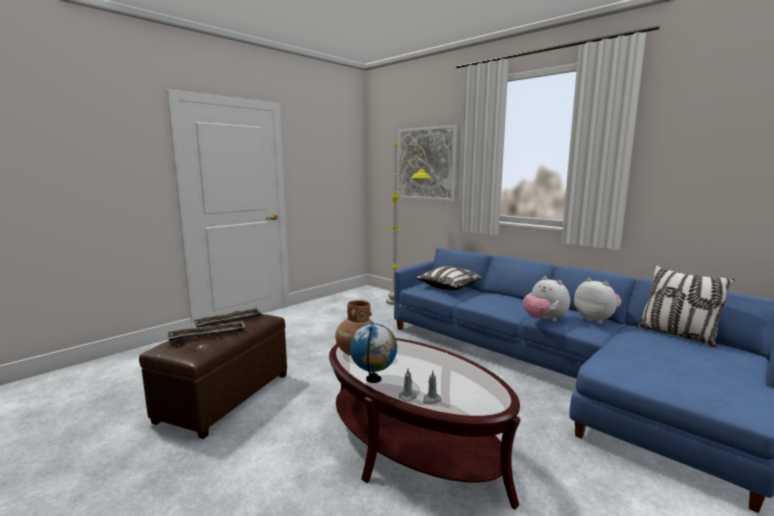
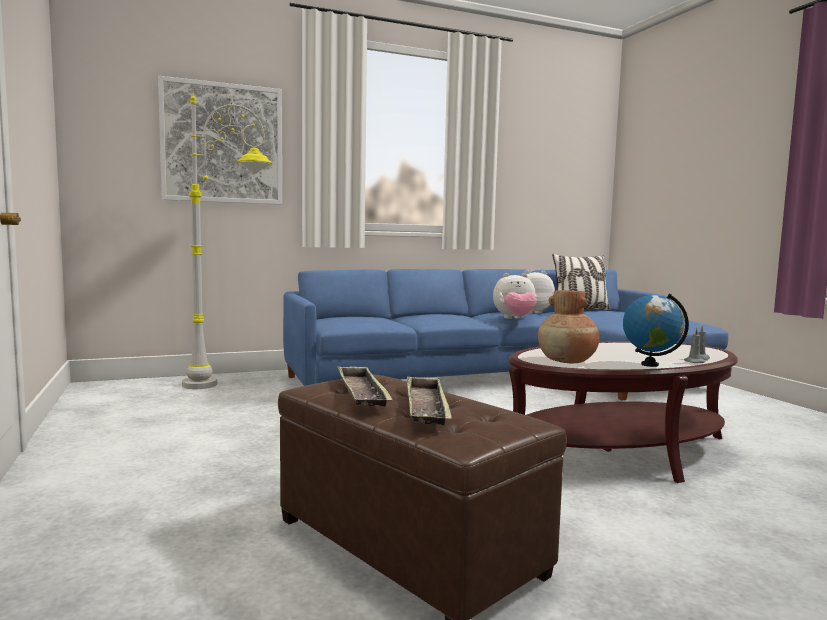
camera: 65 degrees left, 5 degrees down
(449, 286) = (363, 317): pillow -> none

